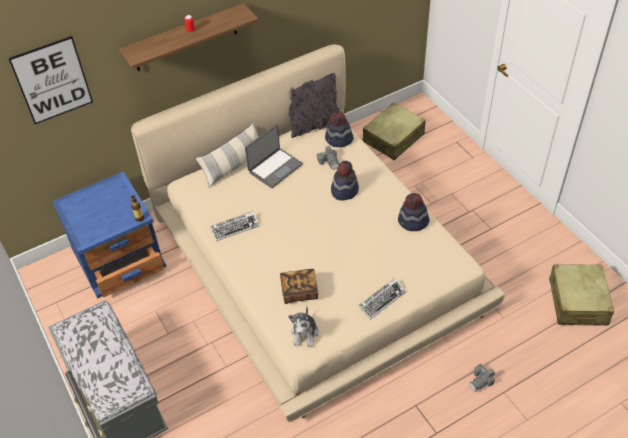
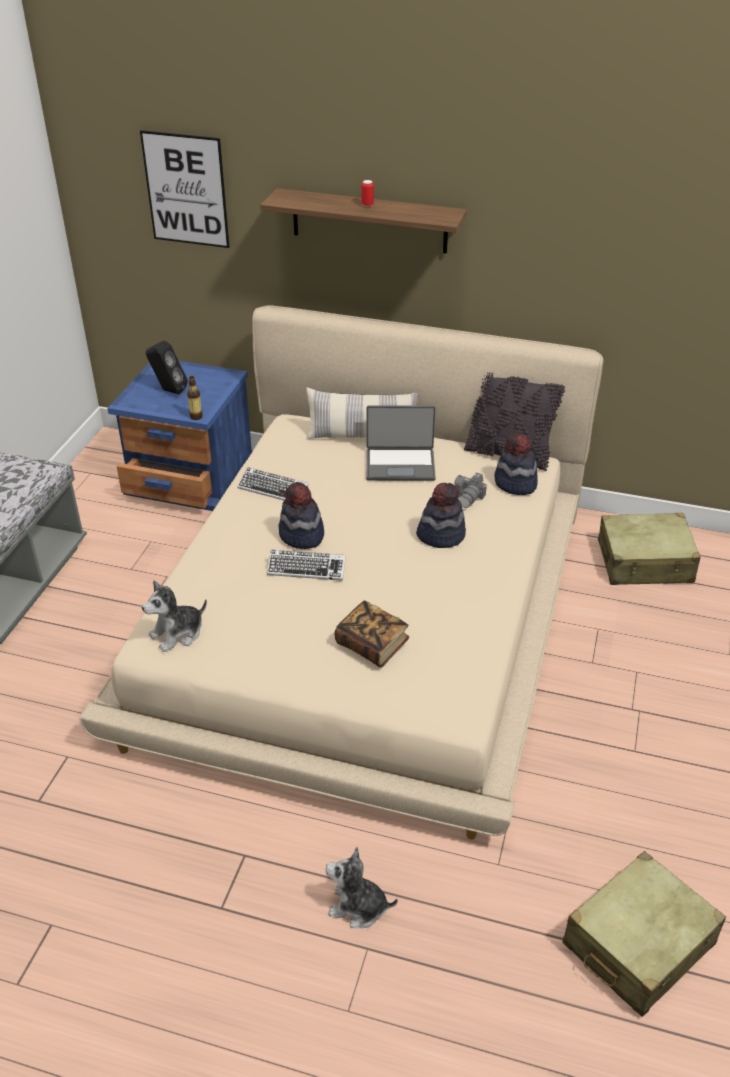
camera: 45 degrees right, 10 degrees down
(97, 215) = (168, 391): none -> black speaker
(299, 291) = (234, 590): book -> book (372, 645)
(382, 300) = (306, 670): keyboard -> keyboard (306, 569)
(413, 222) = (471, 622): hat -> hat (301, 536)
(481, 381) = (358, 907): camera -> plush toy

